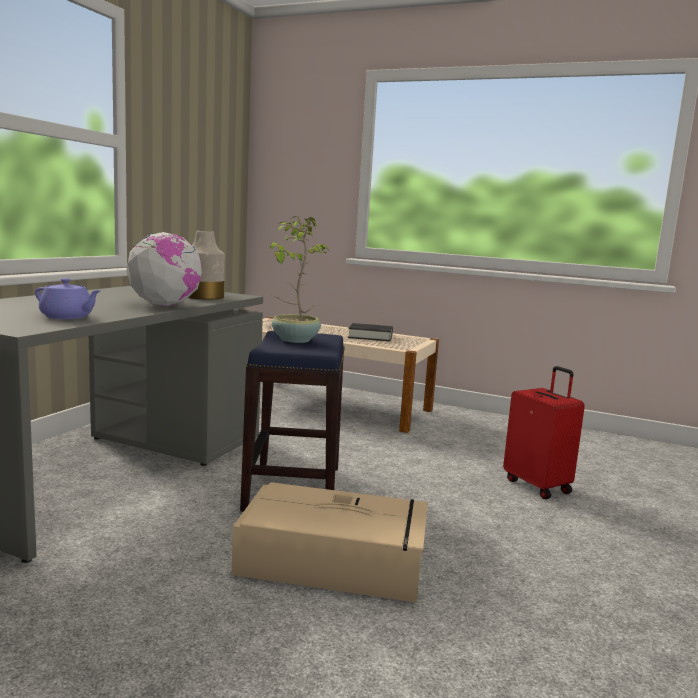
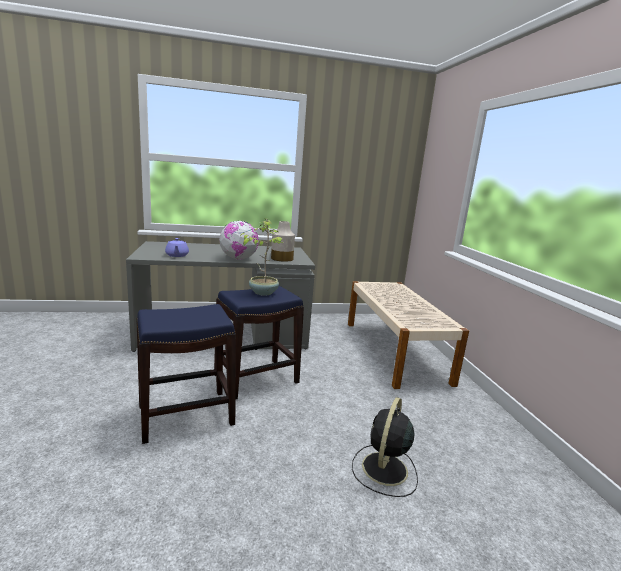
camera: 55 degrees right, 5 degrees up
(335, 561) = (186, 416): beige storage box -> stool
(370, 336) = (416, 312): black book -> none
(538, 486) = (384, 470): red suitcase -> black fan

